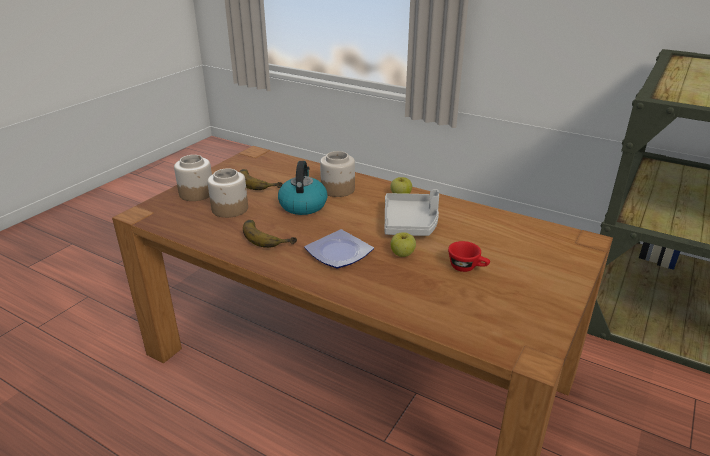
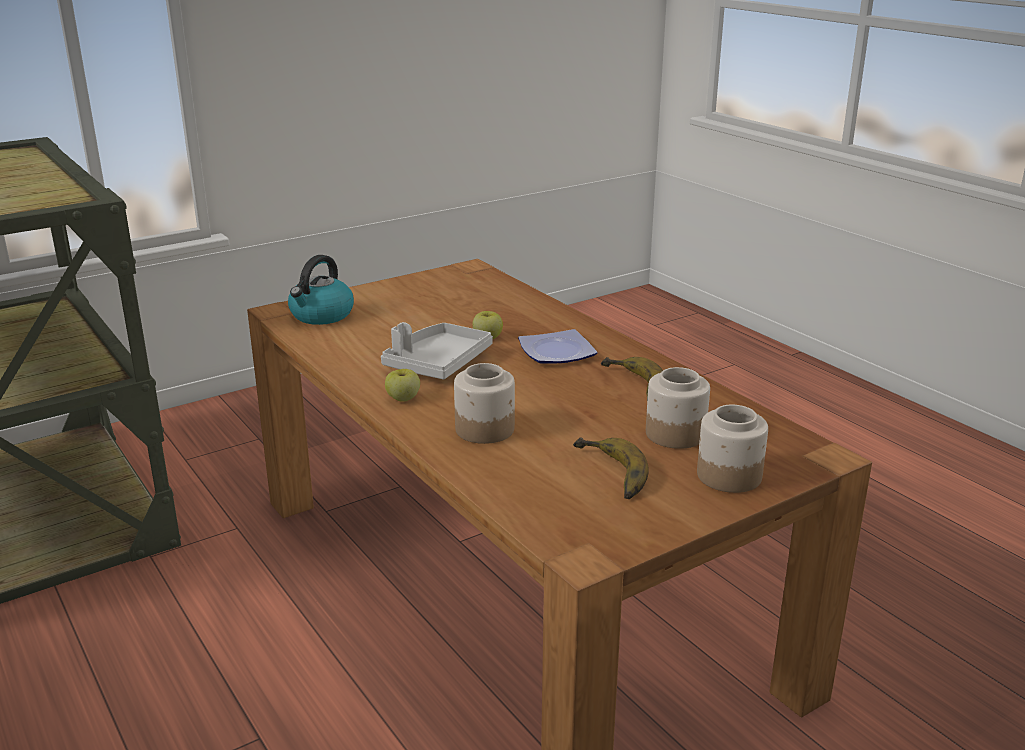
camera: 155 degrees left, 5 degrees down
(303, 205) = (559, 416): kettle -> kettle (321, 315)
(467, 267) = (437, 316): red cup -> none

